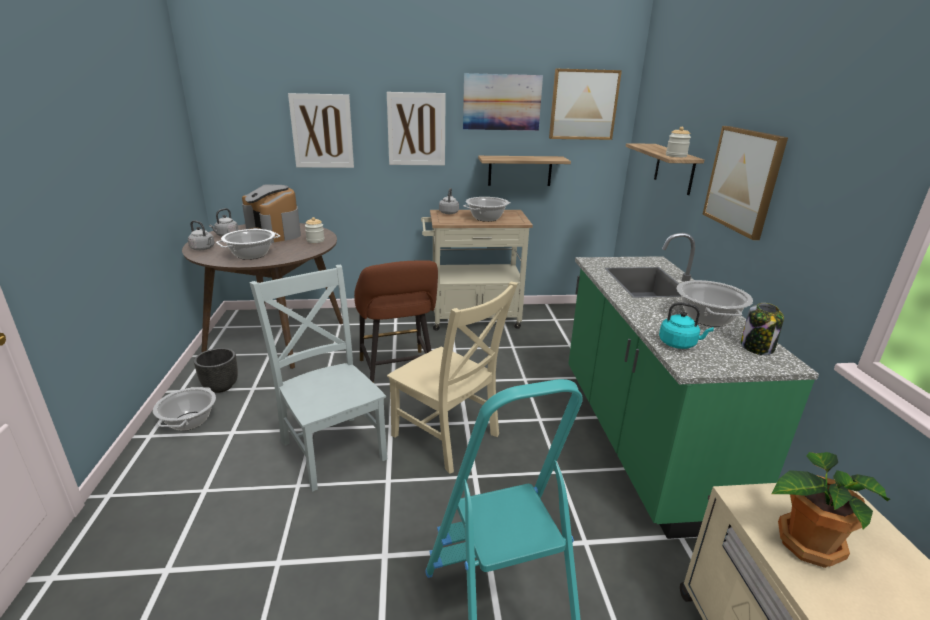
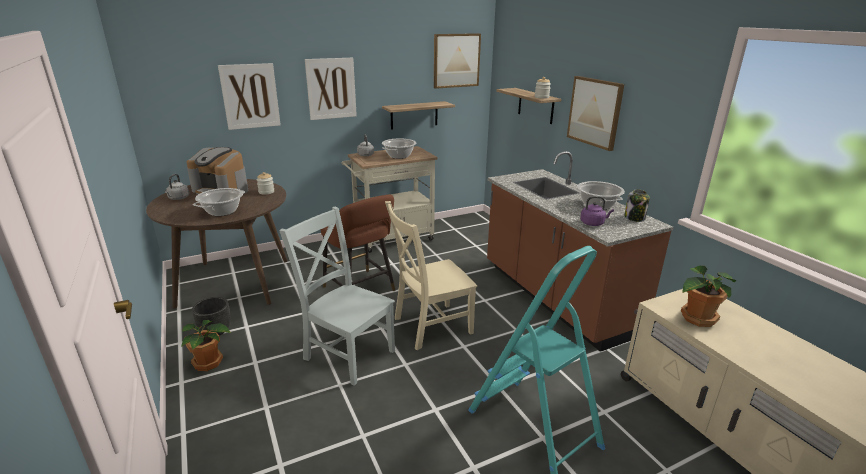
camera: 20 degrees left, 0 degrees up
(189, 421) = (209, 363): cooking pot -> potted plant
(203, 249) = (170, 213): grey kettle -> none
(448, 438) = (429, 326): beige chair -> beige chair turned 135 degrees clockwise
(502, 102) = (397, 62): picture -> none
(640, 440) = (555, 298): green counter -> brown counter
(679, 344) = (593, 223): turquoise kettle -> purple kettle

